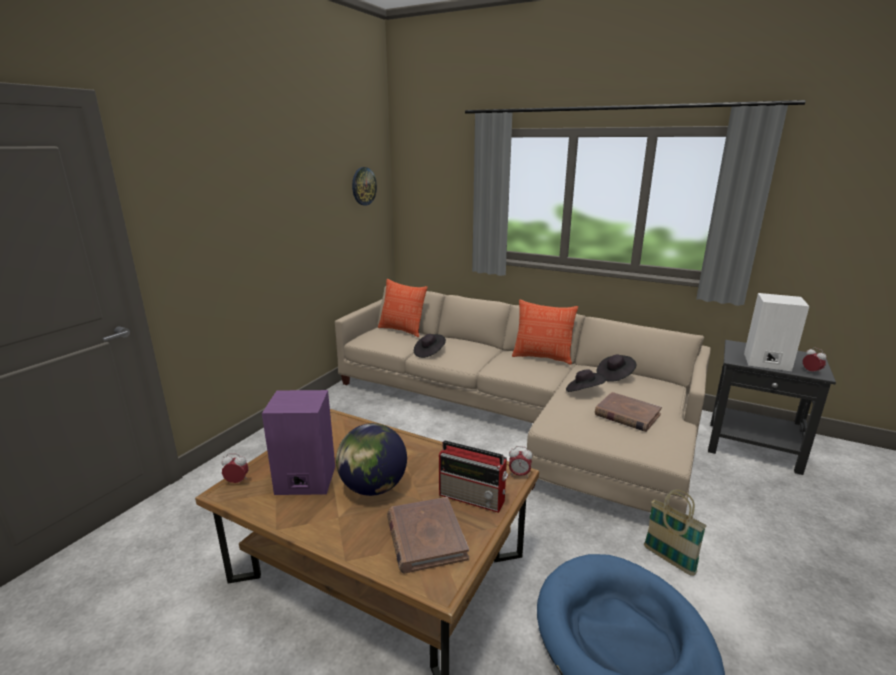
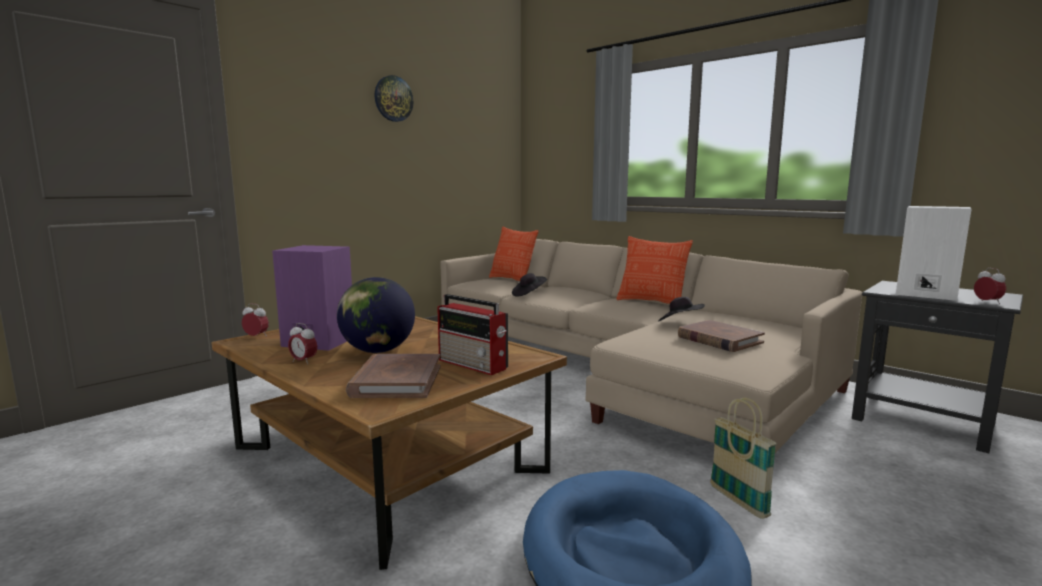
camera: 15 degrees right, 10 degrees down
(363, 186) = (485, 132): wall clock -> wall clock (393, 99)
(519, 475) = (540, 356): alarm clock -> alarm clock (303, 361)
(615, 376) = (728, 316): black hat -> none

